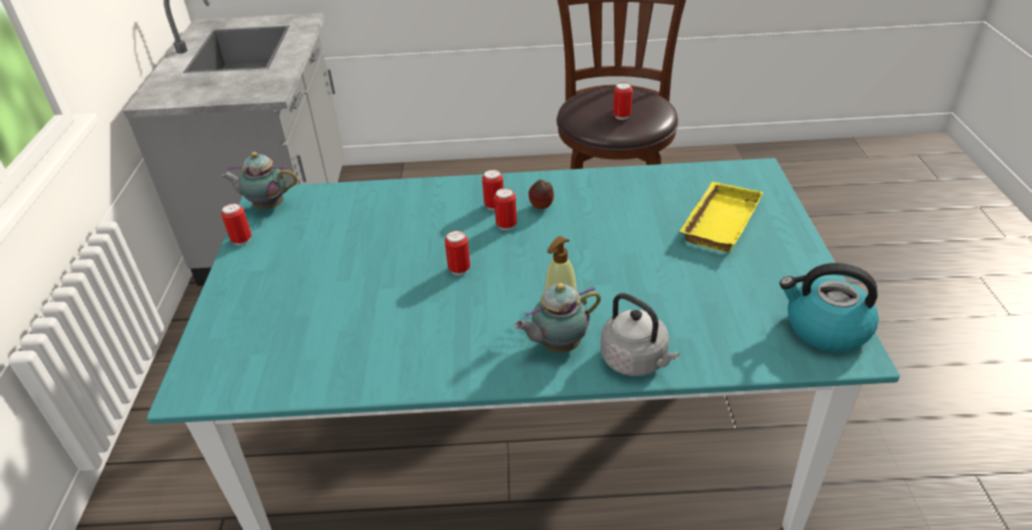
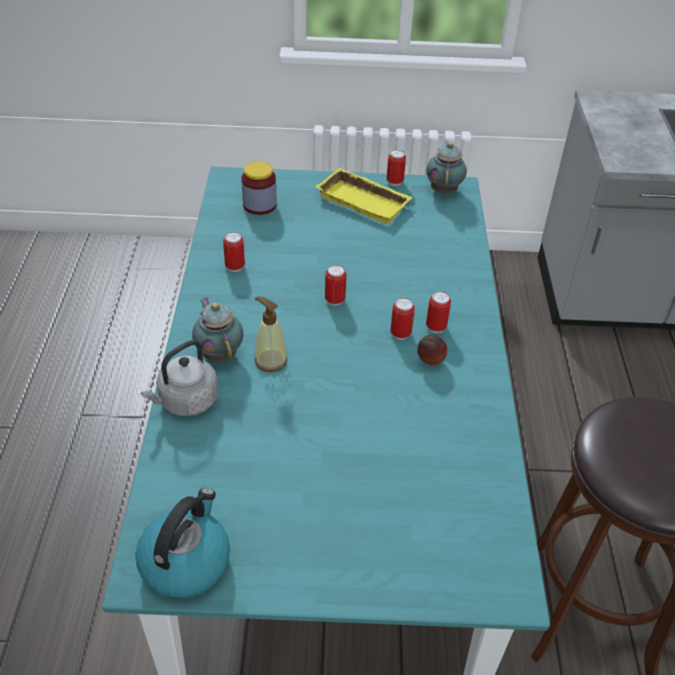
camera: 90 degrees right, 5 degrees up
(267, 349) = (259, 205): none -> jar
(622, 116) = (628, 448): can -> can (235, 267)
(718, 221) = (391, 513): yellow tray -> yellow tray (365, 201)

